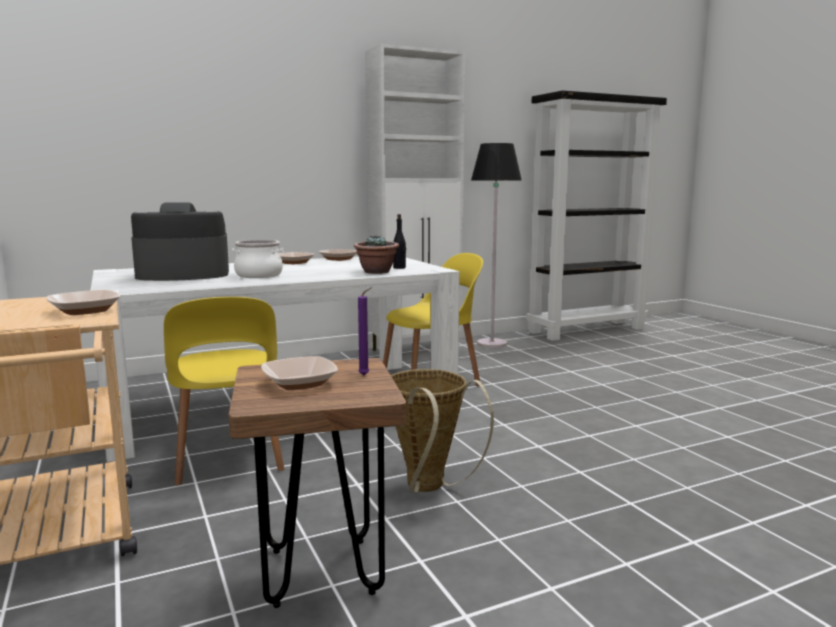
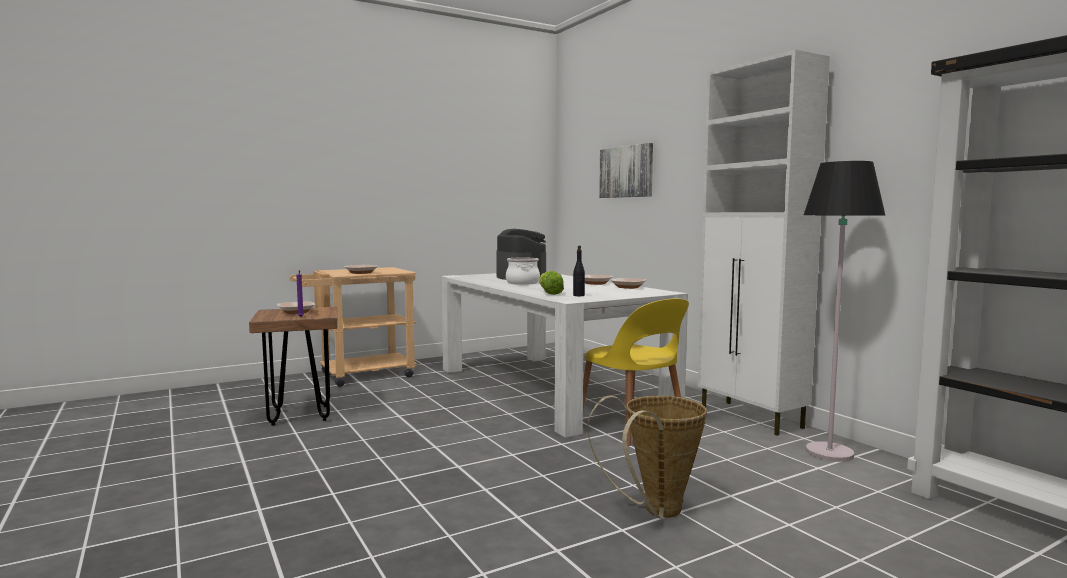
camera: 85 degrees right, 5 degrees down
(189, 125) = (626, 172): none -> picture
(228, 457) = (445, 387): yellow chair -> none
(377, 272) = (549, 293): potted plant -> lettuce
(429, 488) = (385, 432): basket -> basket (655, 512)

